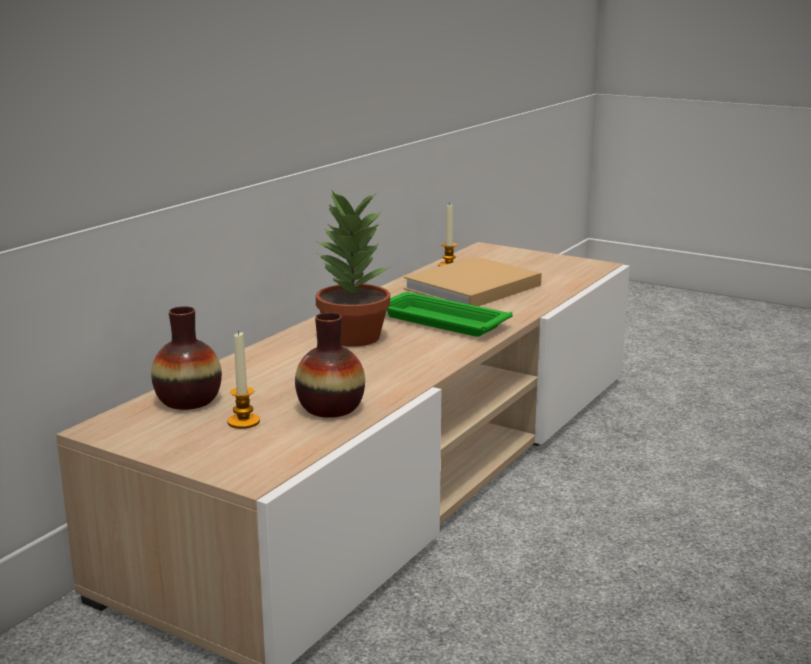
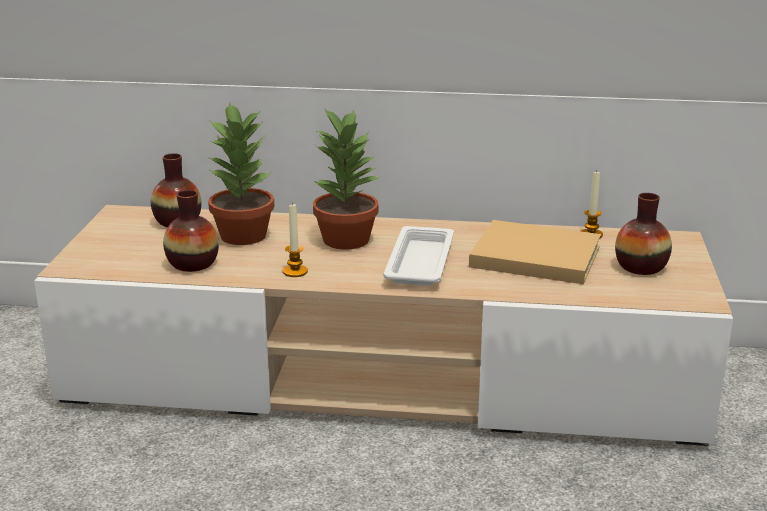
camera: 65 degrees right, 5 degrees up
(243, 422) = (151, 244): candle -> candle (295, 271)
(281, 375) = (244, 235): none -> potted plant
(440, 321) = (420, 262): green tray -> white tray
(525, 266) = (641, 267): none -> vase

